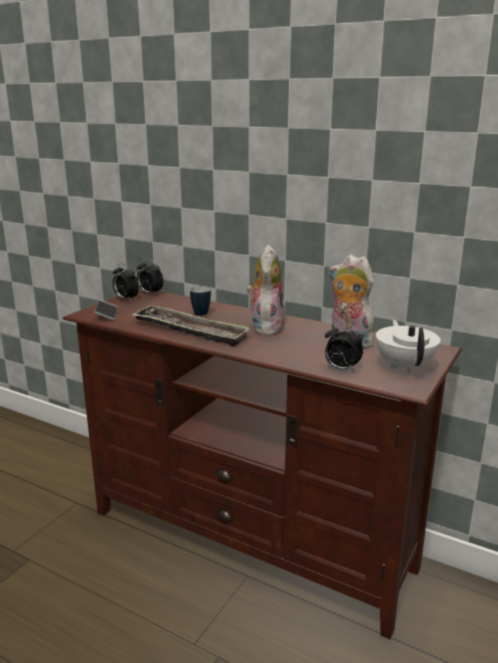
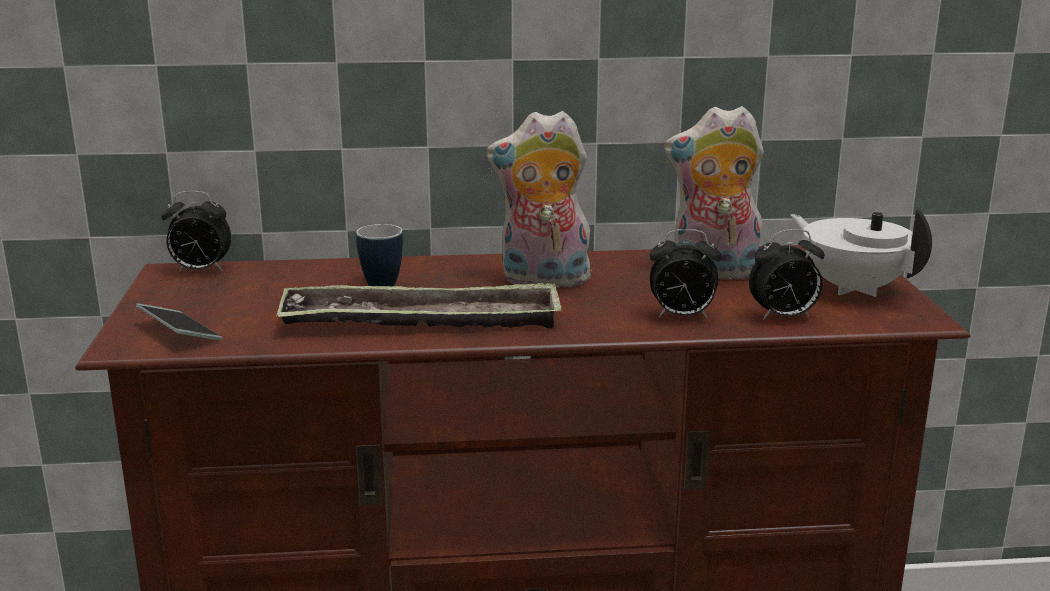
camera: 35 degrees left, 0 degrees up
(125, 299) = (166, 293): alarm clock -> alarm clock (681, 317)
(265, 327) = (542, 281): plush toy -> plush toy turned 60 degrees counterclockwise

